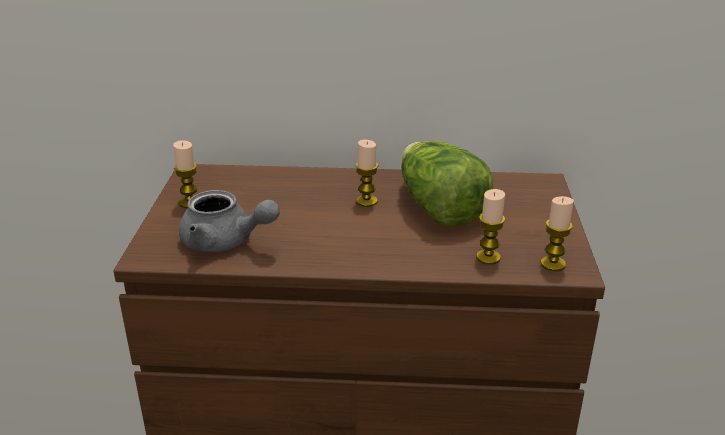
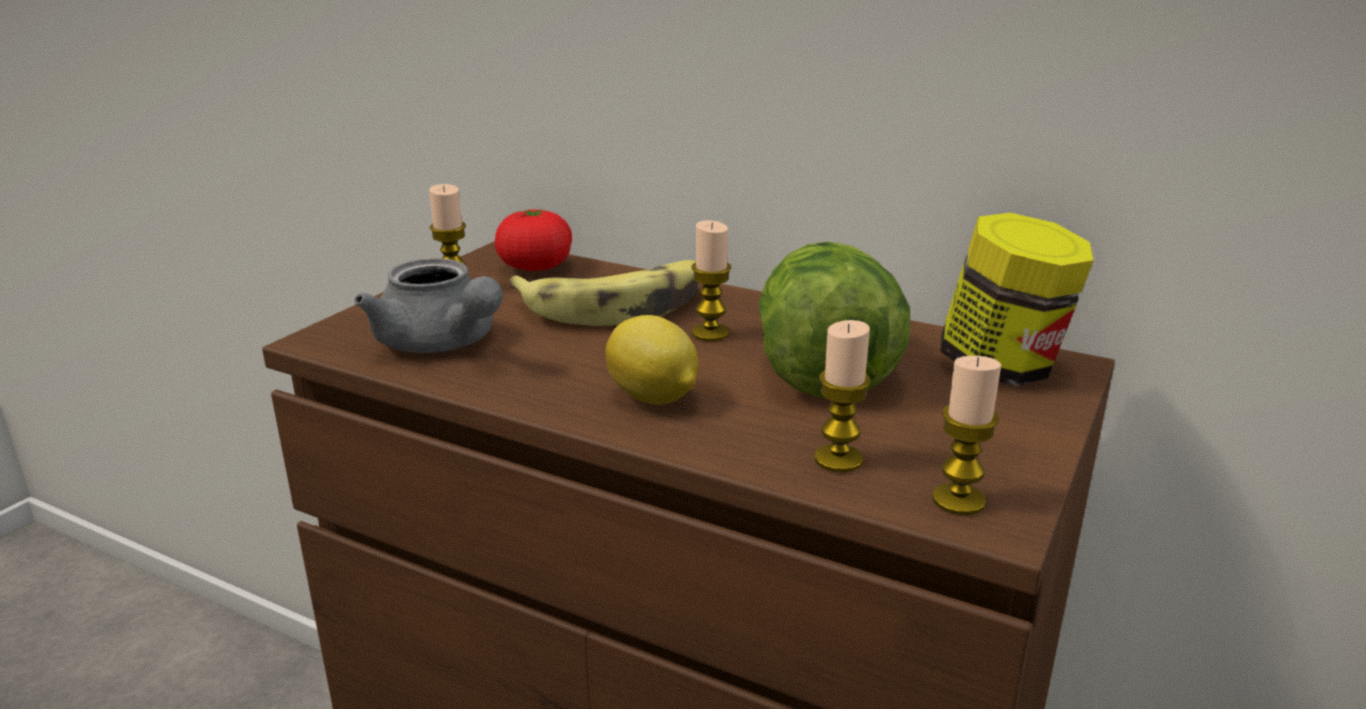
camera: 25 degrees right, 5 degrees down
(225, 178) = (535, 267): none -> tomato
(300, 195) = (616, 306): none -> banana
(374, 247) = (654, 398): none -> lemon
(520, 190) = (1002, 368): none -> jar

